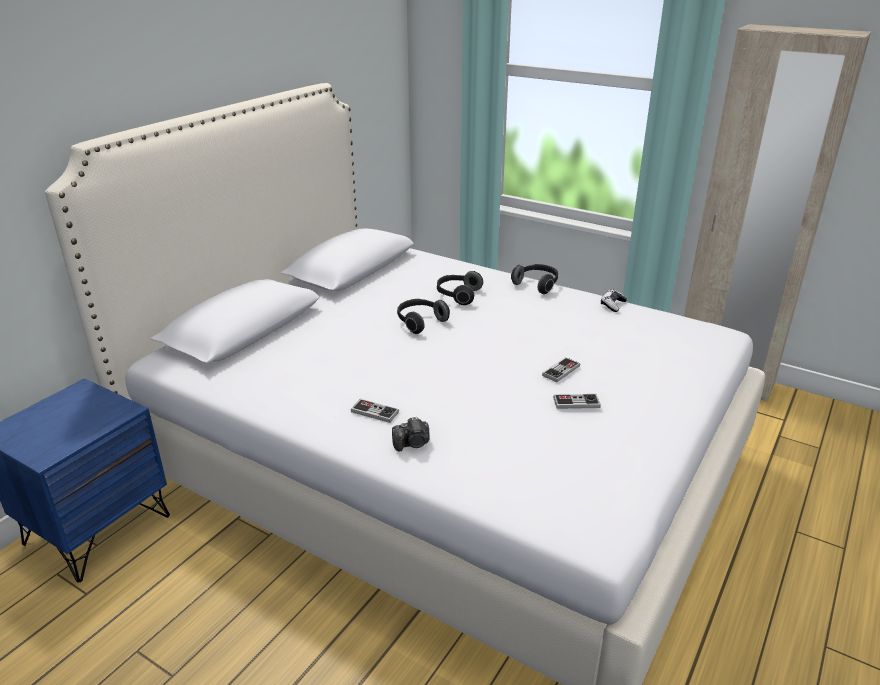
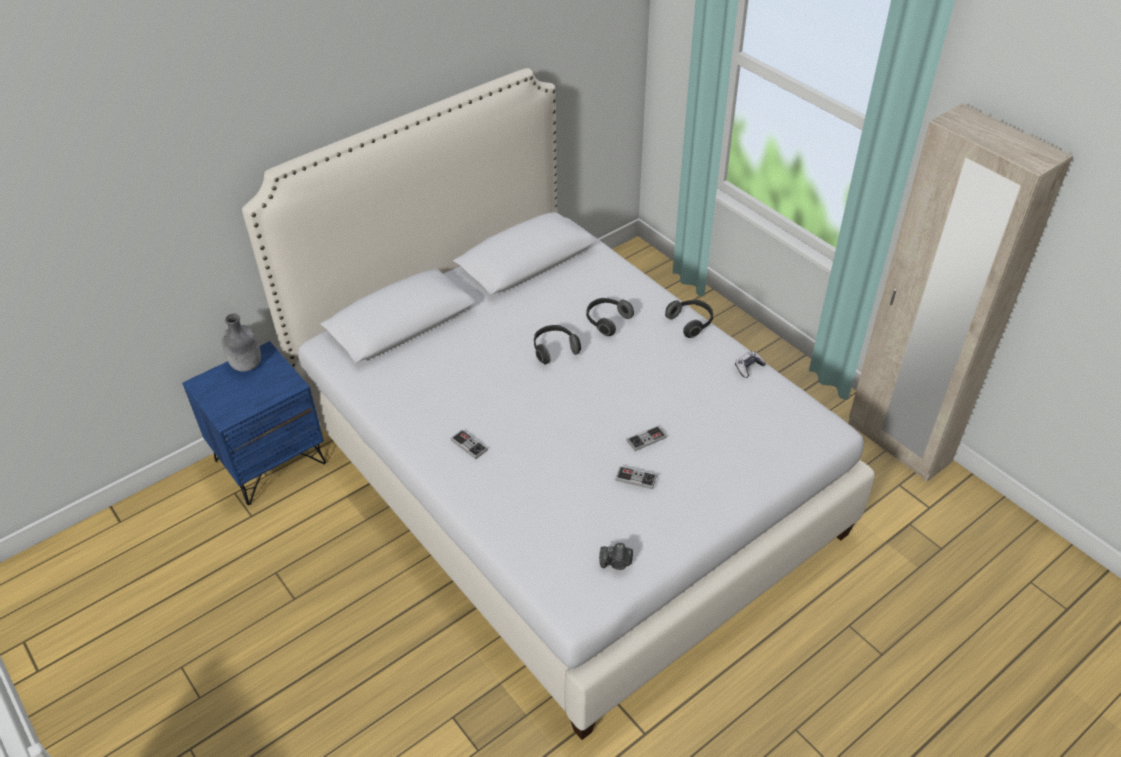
camera: 20 degrees right, 15 degrees up
(60, 403) = (246, 365): none -> grey bottle
(412, 444) = (483, 485): camera -> camera (616, 563)

